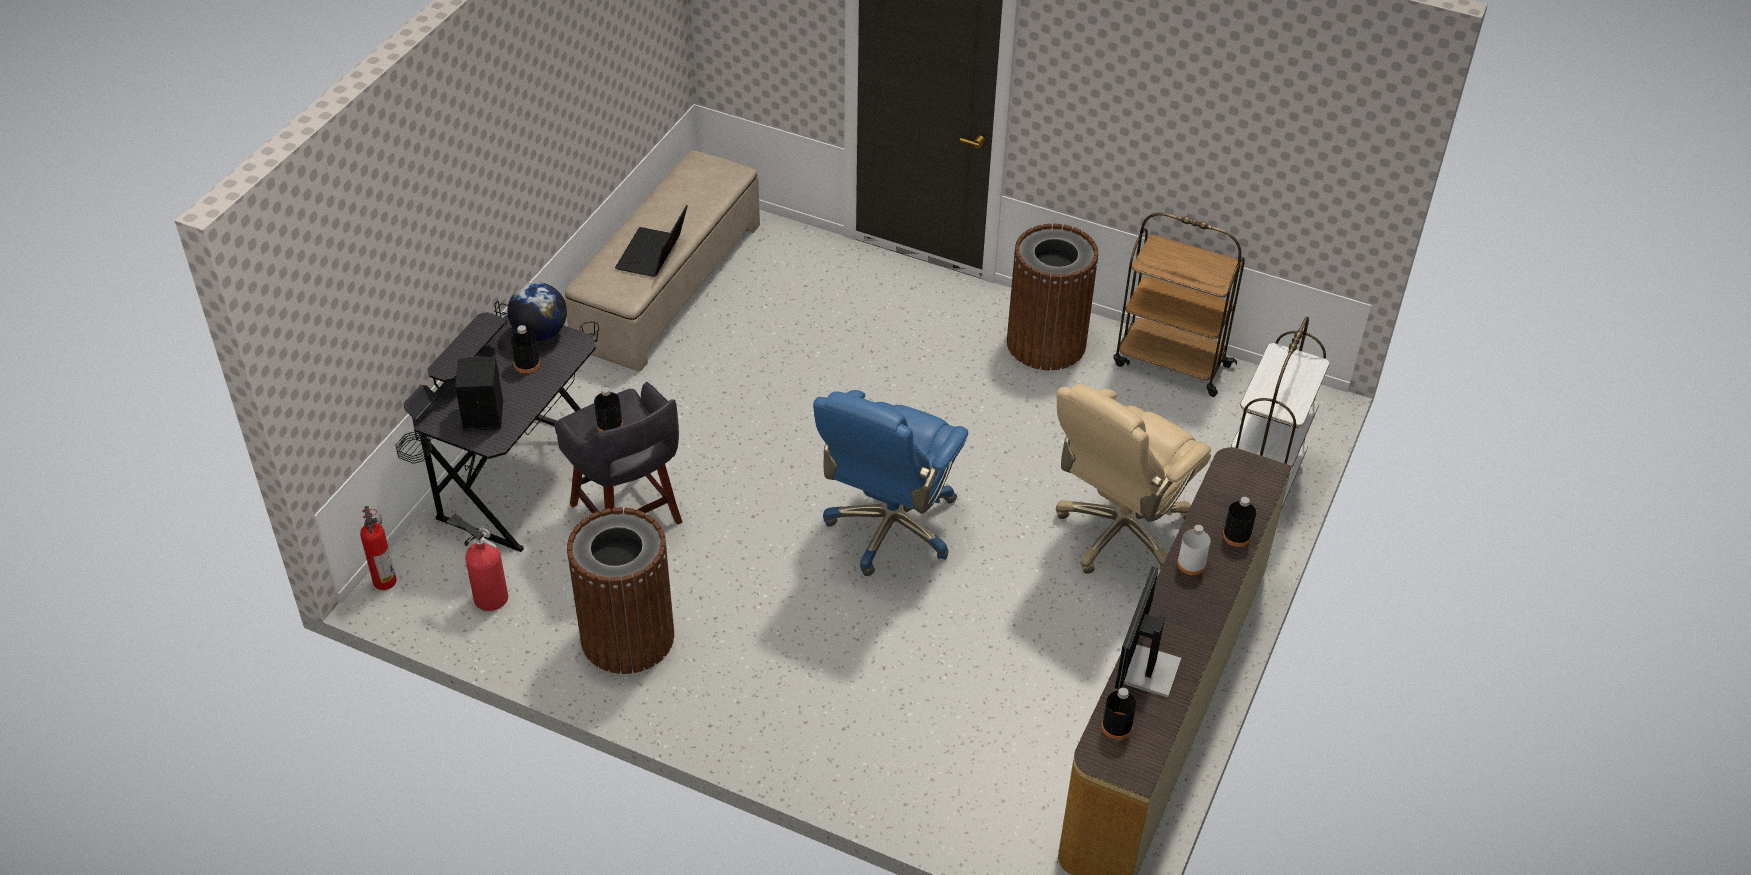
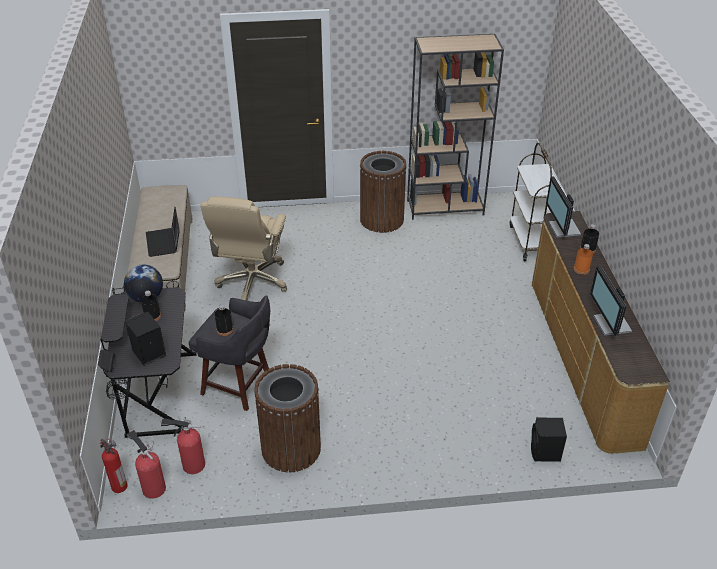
camera: 30 degrees left, 5 degrees down
(422, 602) = (152, 487): none -> fire extinguisher
(888, 530) = (382, 333): blue office chair -> none
(971, 822) = (545, 453): none -> black speaker
(1116, 727) = (623, 356): black bottle -> none
(1118, 534) = (489, 288): beige office chair -> beige office chair (251, 284)
(1170, 364) = (445, 207): brown cart -> bookcase
(1191, 564) = (581, 269): white bottle -> orange bottle
(1229, 485) = (563, 229): none -> monitor

